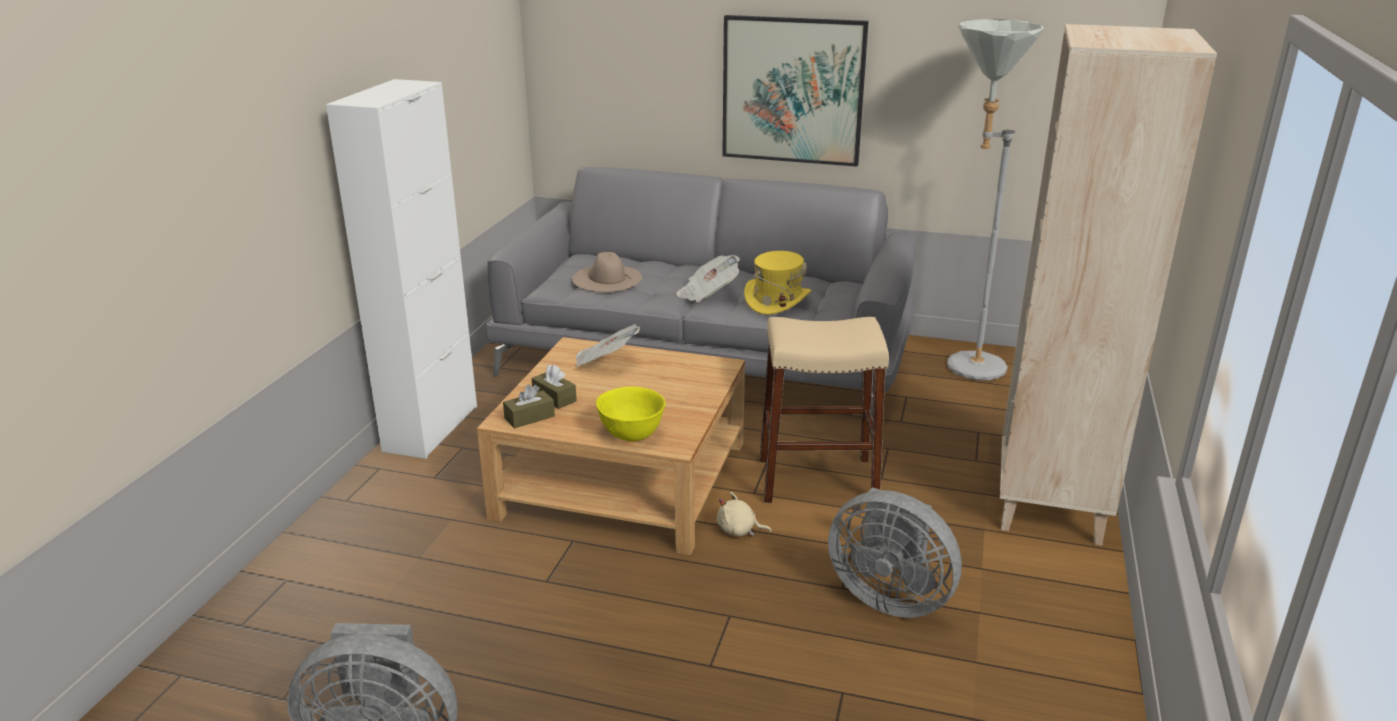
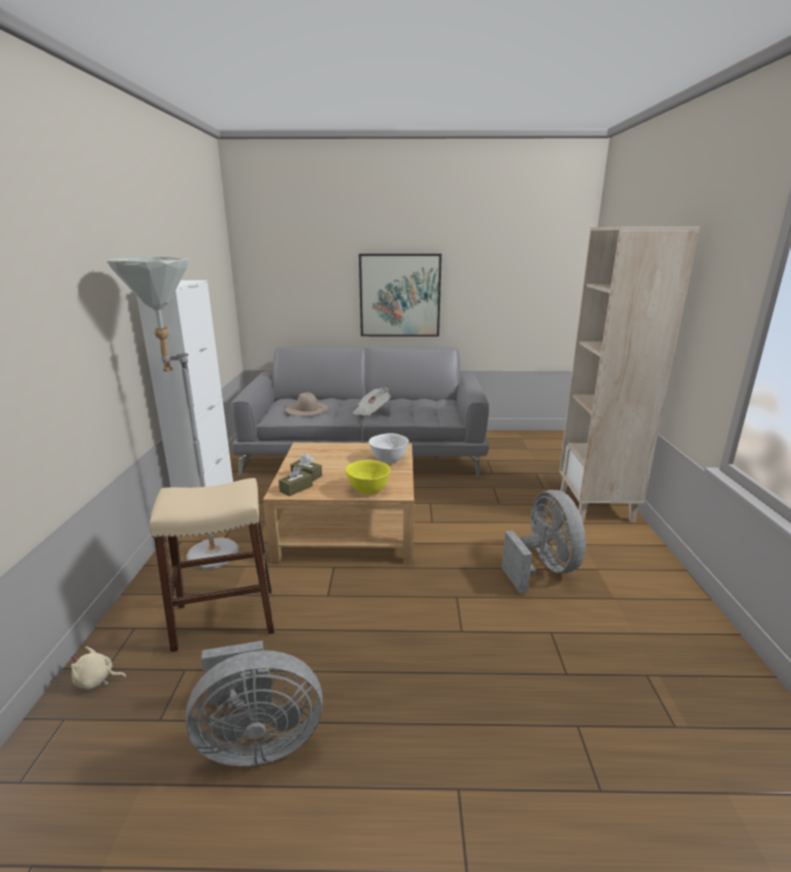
camera: 15 degrees left, 5 degrees down
(605, 362) = (328, 452): newspaper -> none
(690, 386) = (388, 460): none -> white bowl
(739, 530) = (435, 544): beige plush toy -> beige plush toy (97, 680)
(777, 301) = (413, 411): yellow hat -> none
(817, 480) = (464, 509): beige stool -> beige stool (225, 618)
(889, 596) = (543, 568): grey fan -> grey fan turned 120 degrees counterclockwise
(963, 365) = (507, 442): grey floor lamp -> grey floor lamp (202, 554)

